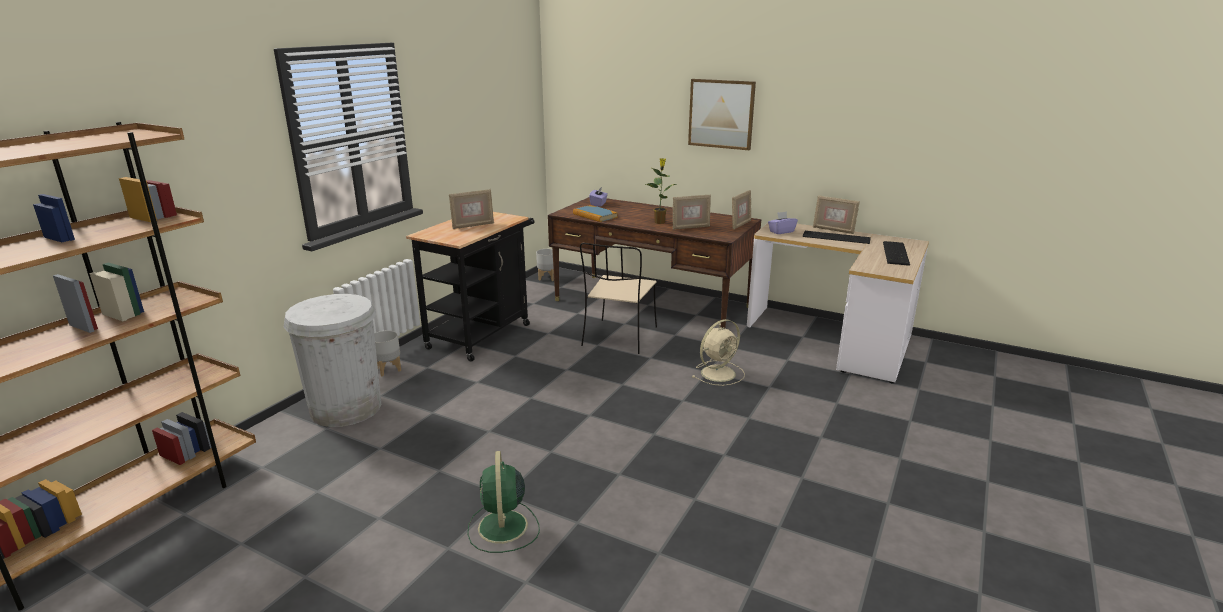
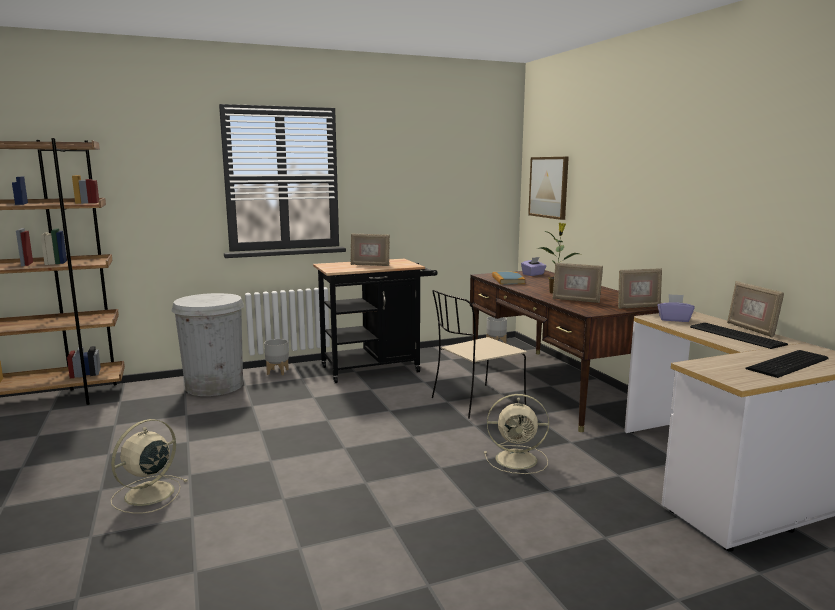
camera: 40 degrees right, 10 degrees down
(503, 528) = (147, 494): green fan -> beige fan
(721, 114) = (649, 181): picture -> picture (549, 187)

